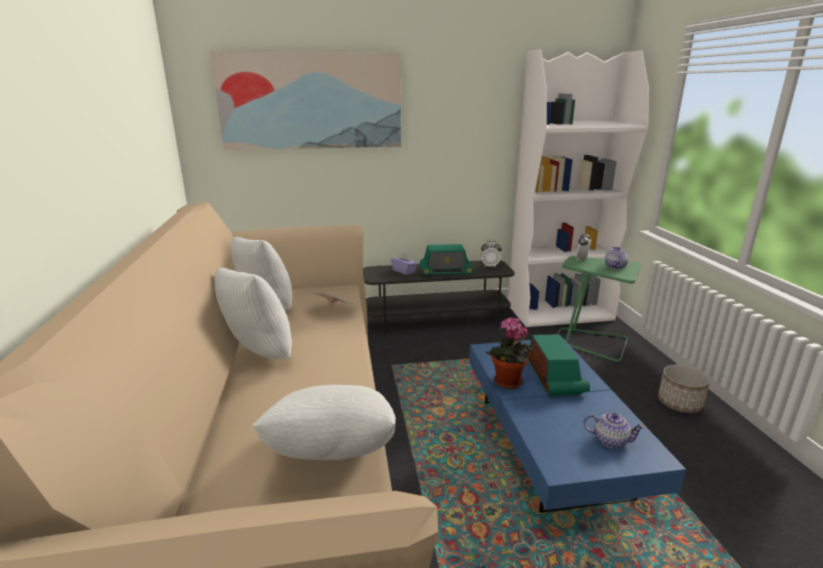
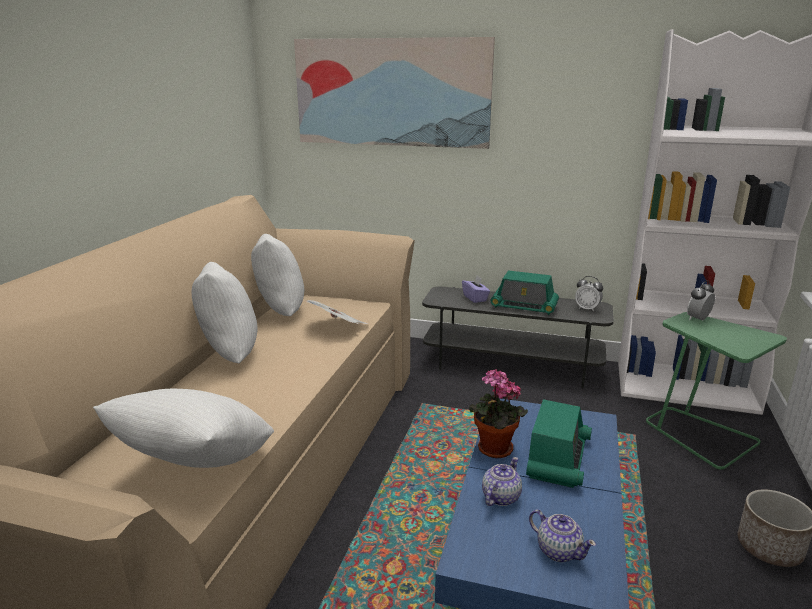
camera: 25 degrees right, 0 degrees up
(615, 267) = (738, 336): teapot -> teapot (500, 497)

